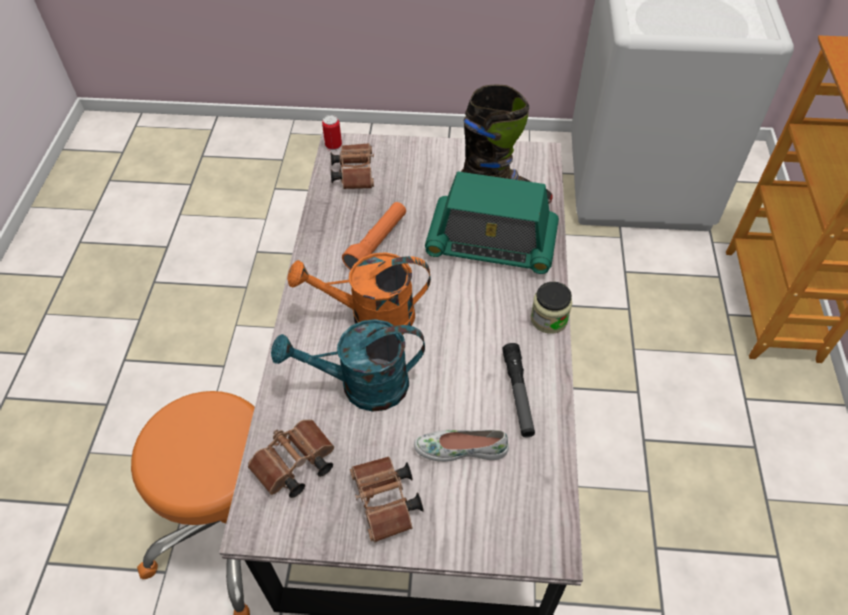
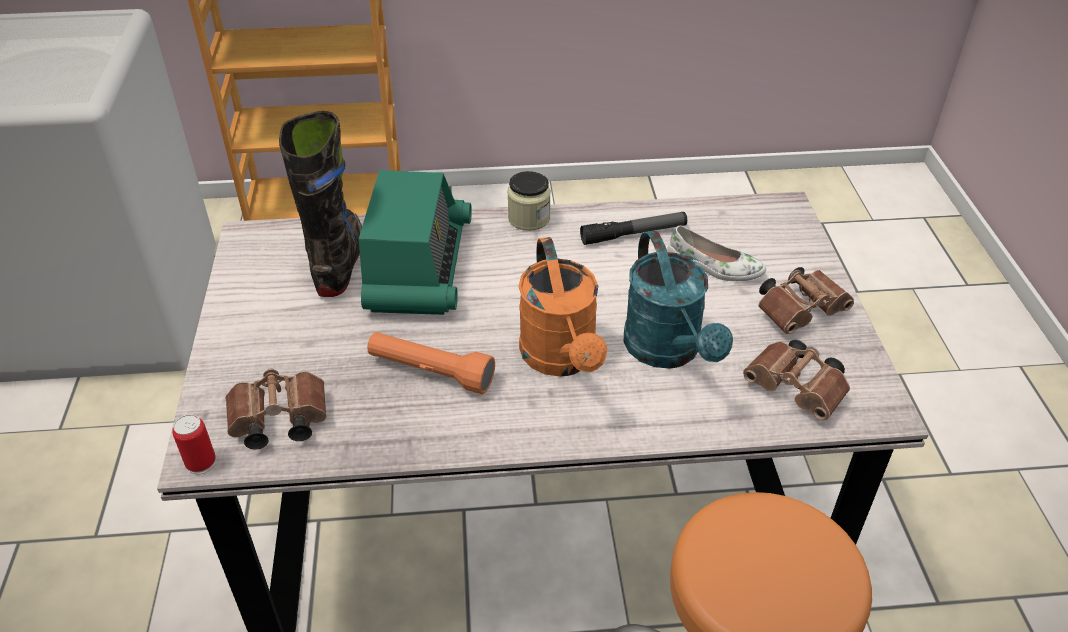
camera: 100 degrees left, 10 degrees down
(461, 448) = (714, 267): white shoe -> white shoe turned 60 degrees counterclockwise

